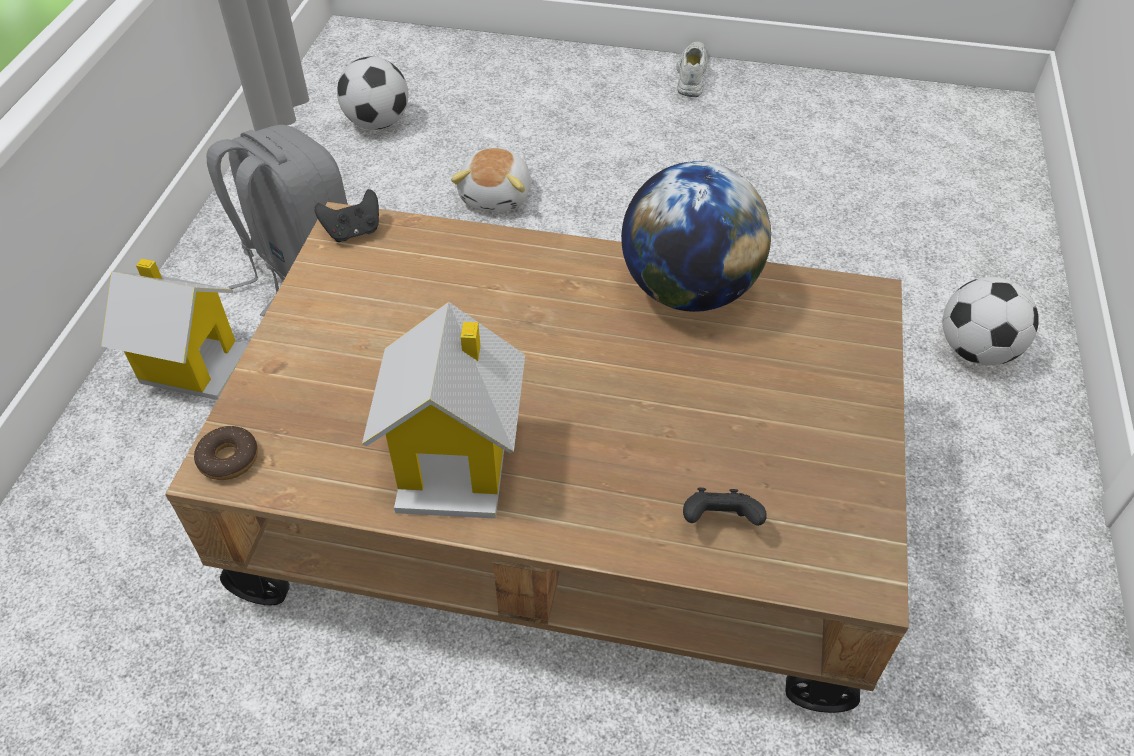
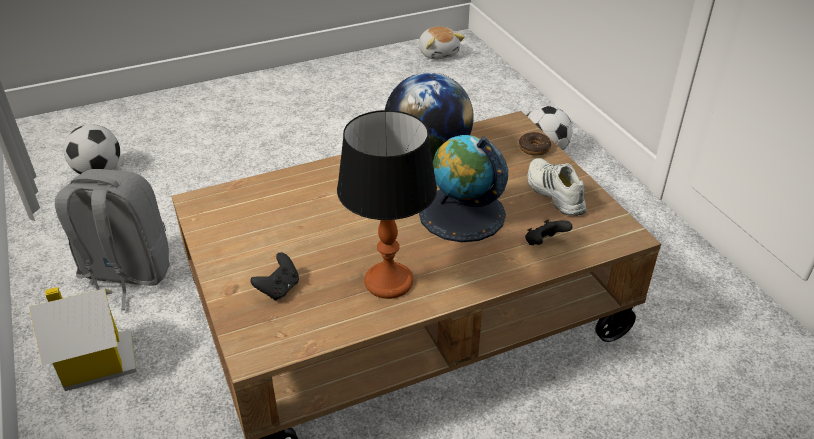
camera: 35 degrees left, 10 degrees down
(228, 459) = (255, 346): donut -> donut (534, 148)
(353, 232) = (206, 203): black game controller -> black game controller (279, 289)
(456, 459) = (389, 281): toy house -> table lamp
(497, 196) = (221, 181): plush toy -> plush toy (438, 53)
(646, 408) = (461, 214): none -> globe
(690, 75) = (282, 78): white shoe -> white shoe (553, 193)

